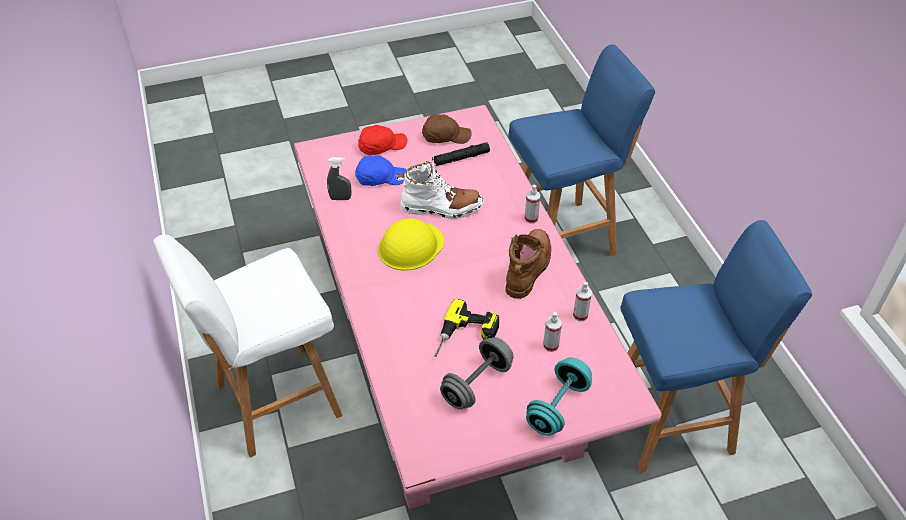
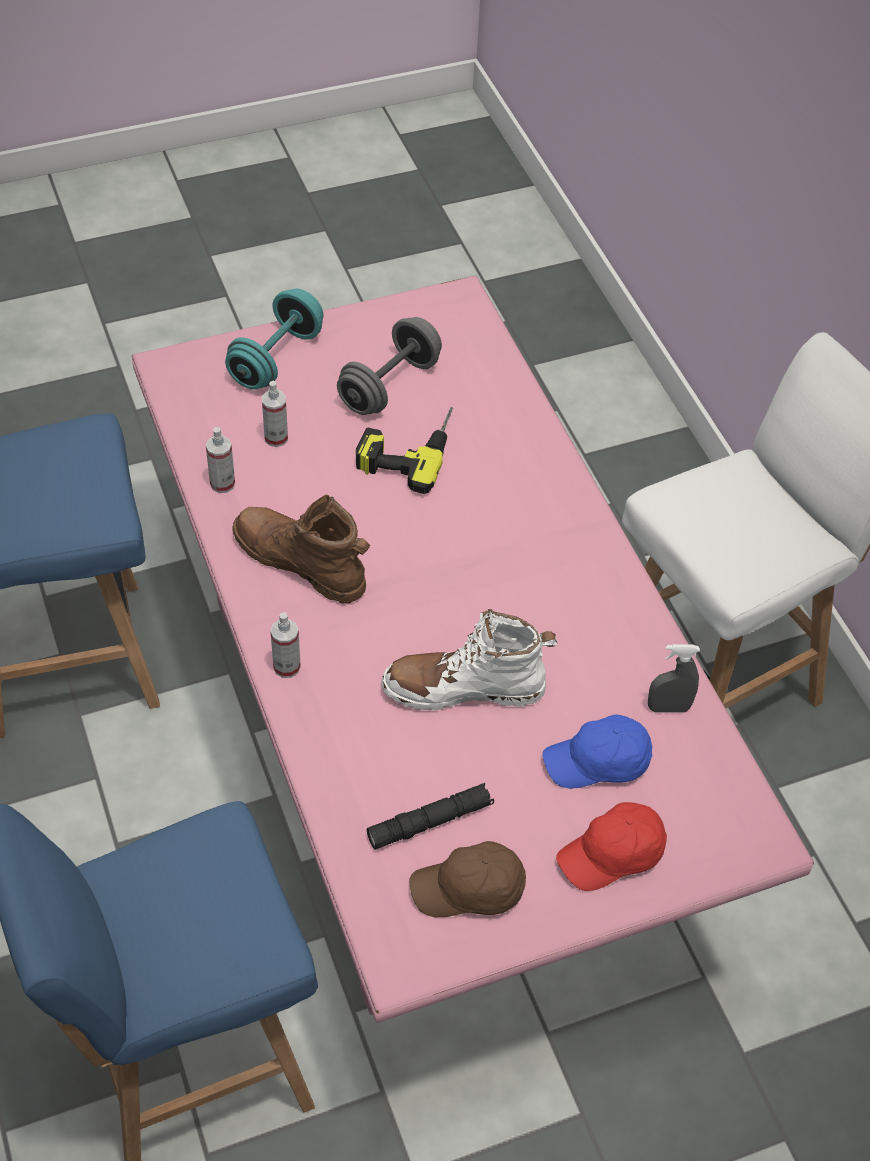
camera: 175 degrees right, 5 degrees up
(410, 246) = (513, 603): yellow hard hat -> none
(528, 269) = (300, 562): brown boot -> brown boot turned 105 degrees clockwise

